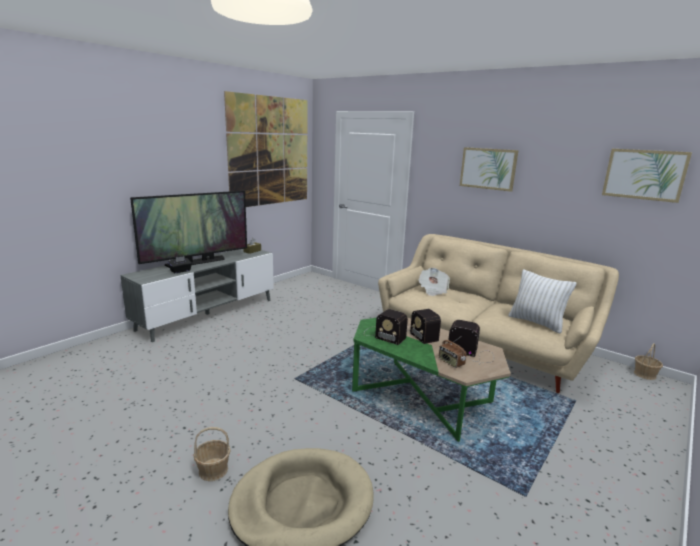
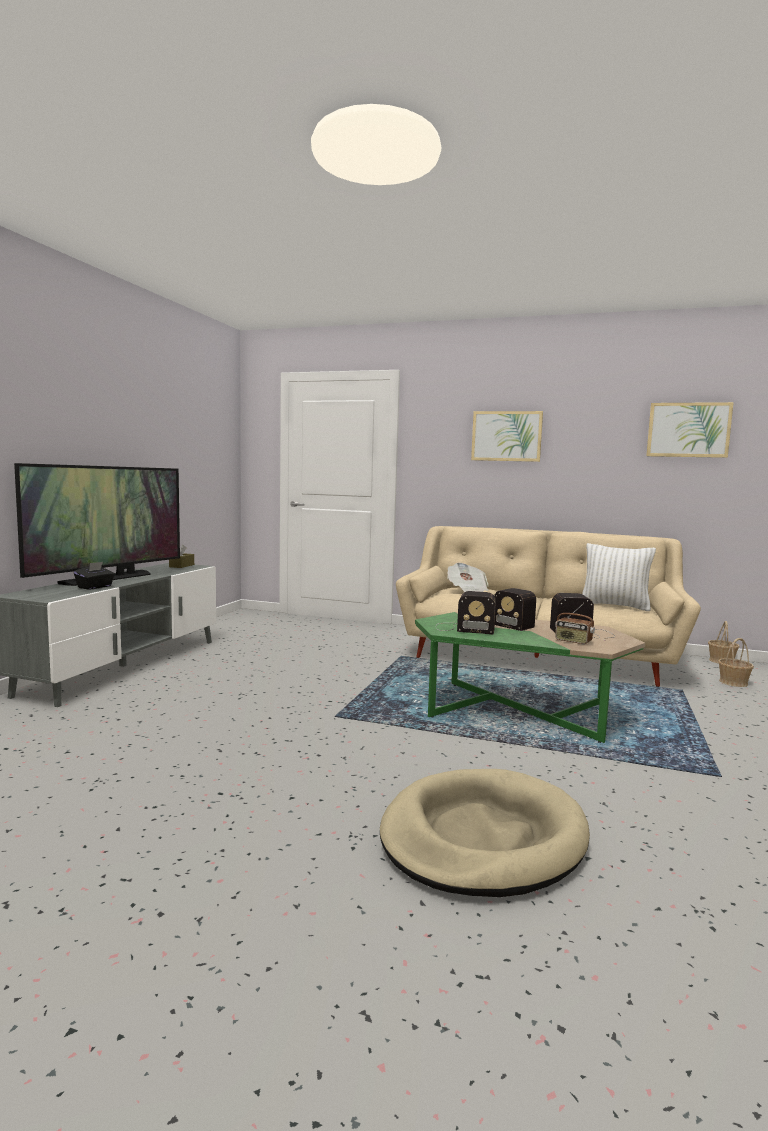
camera: 20 degrees left, 10 degrees down
(213, 470) = (318, 830): basket -> basket (733, 682)
(270, 151) = (193, 422): picture -> none

